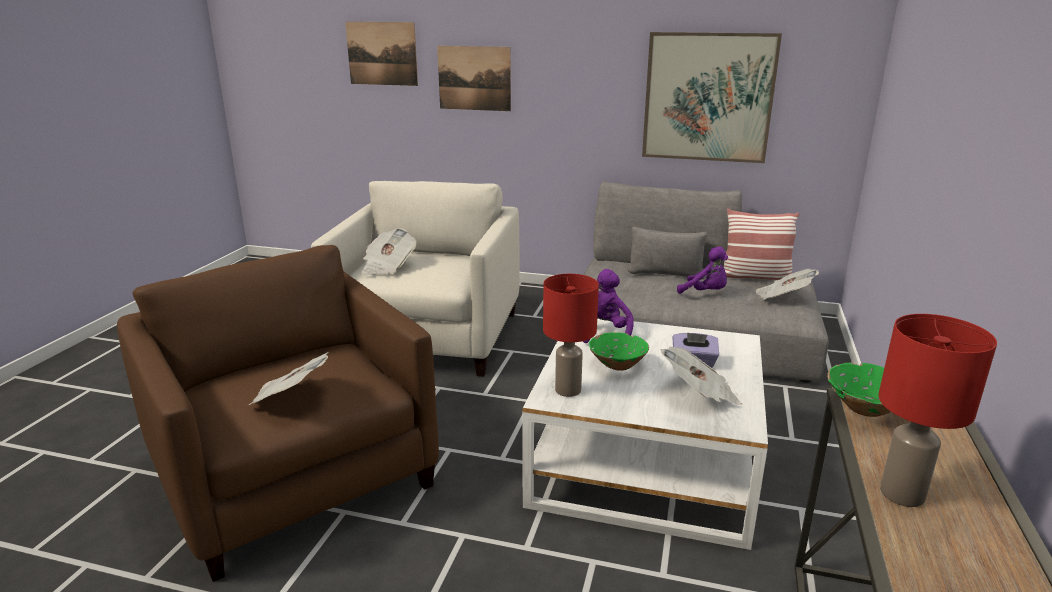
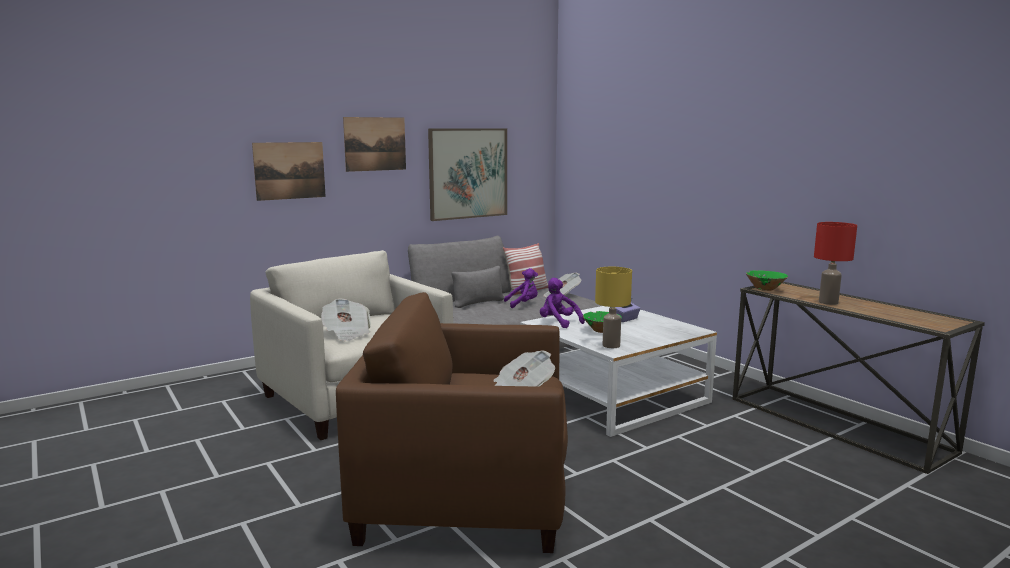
camera: 50 degrees left, 10 degrees down
(382, 53) = (189, 152): picture -> picture (375, 144)
(568, 390) = (611, 345): red table lamp -> yellow table lamp
(699, 395) = (658, 327): newspaper -> none

